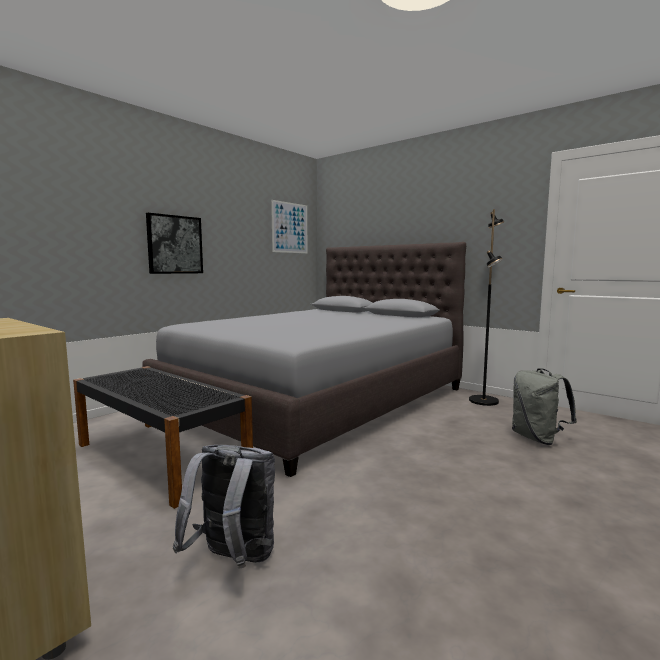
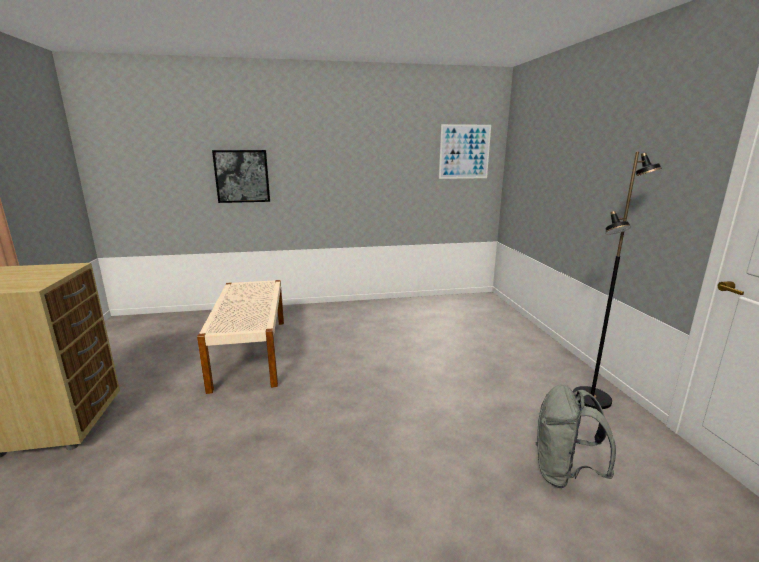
camera: 40 degrees right, 10 degrees up
(161, 457) = (252, 352): black bench -> beige bench
(175, 244) = (331, 177): picture -> picture (242, 176)
(233, 560) = (177, 444): grey backpack -> none
(319, 401) = (420, 338): grey bed -> none

